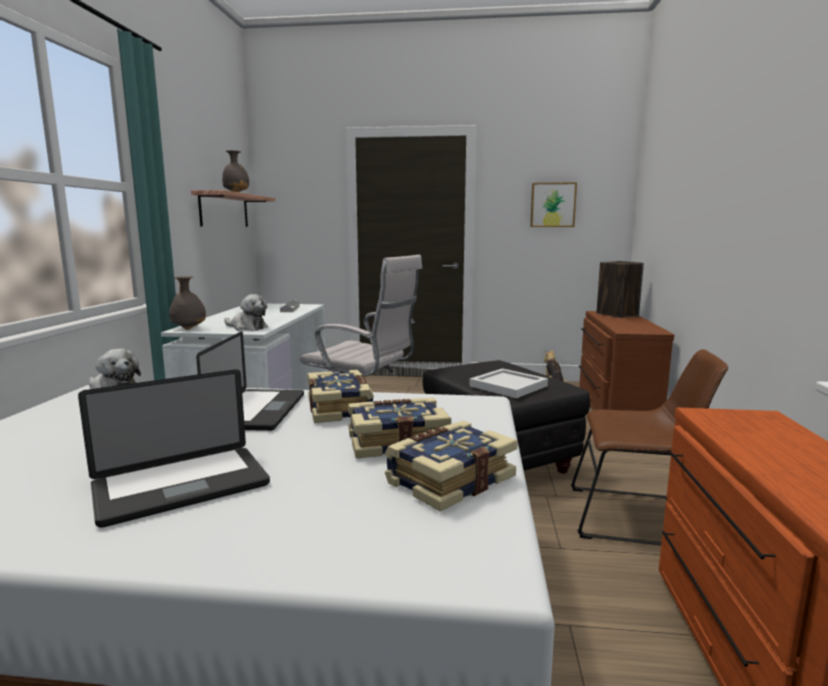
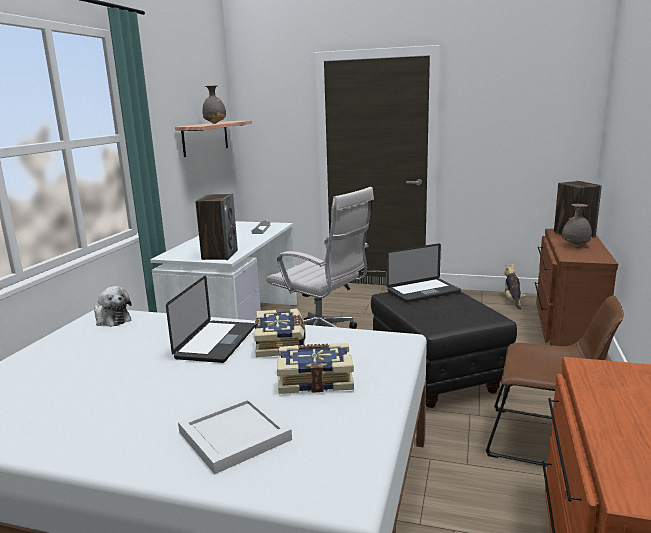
camera: 10 degrees right, 5 degrees up
(181, 486) = (151, 411): laptop -> laptop (423, 291)
(188, 329) = (172, 255): grey vase -> grey vase (575, 245)
(247, 328) = (219, 255): plush toy -> speaker
(449, 480) = (343, 417): book -> none
(508, 385) = (440, 315): white tray -> white tray (235, 435)
(552, 205) = (516, 122): picture -> none

